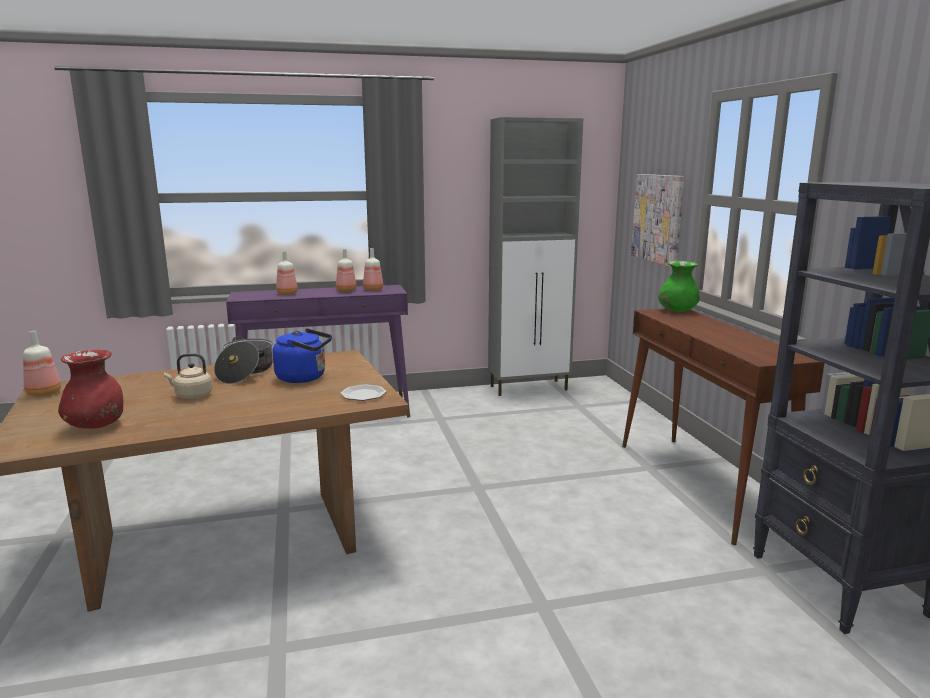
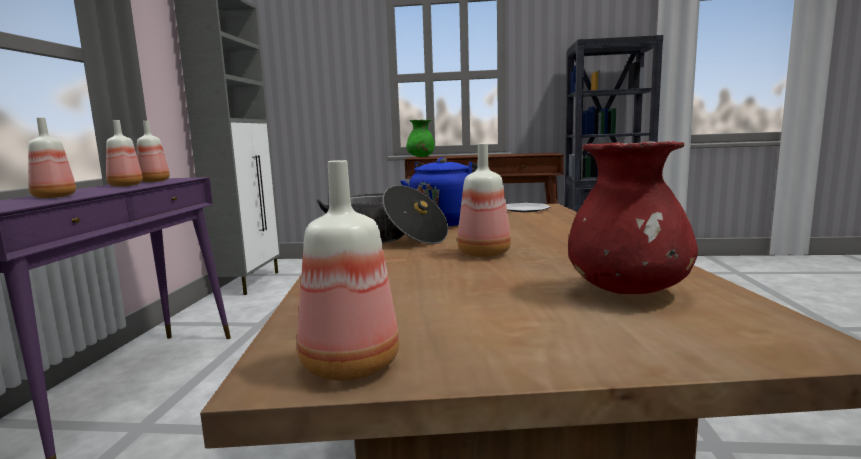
camera: 70 degrees left, 5 degrees down
(192, 396) = (485, 254): beige kettle -> bottle
(658, 218) = (329, 101): picture -> none

